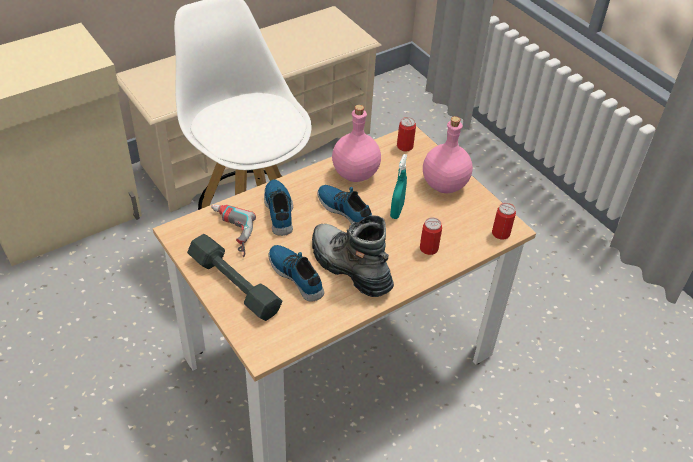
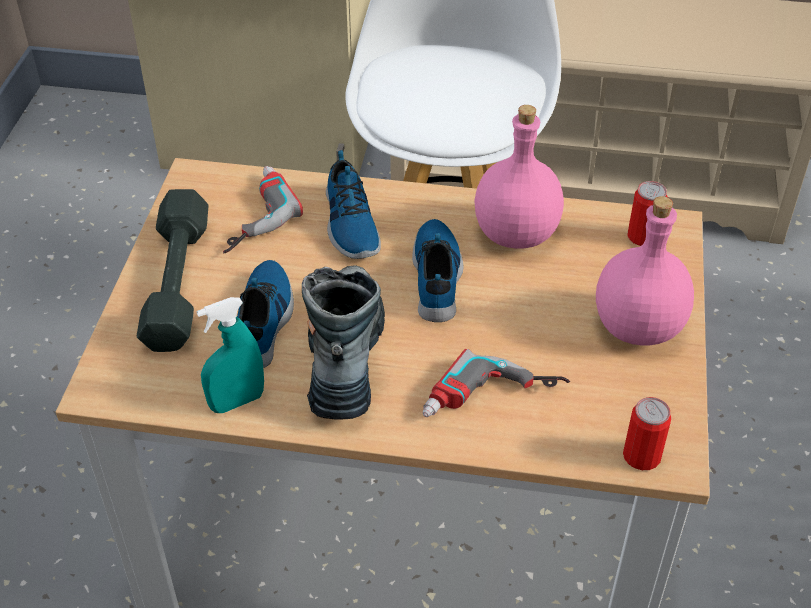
camera: 45 degrees right, 0 degrees up
(280, 210) = (349, 224): shoe -> shoe turned 135 degrees clockwise
(397, 211) = (512, 320): turquoise spray bottle -> turquoise spray bottle (237, 402)
(428, 248) = (493, 403): can -> power drill

